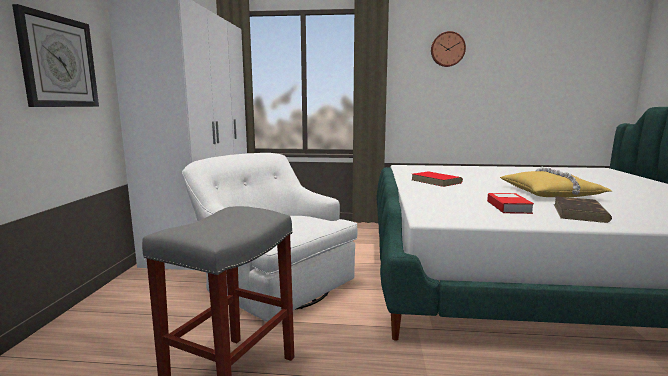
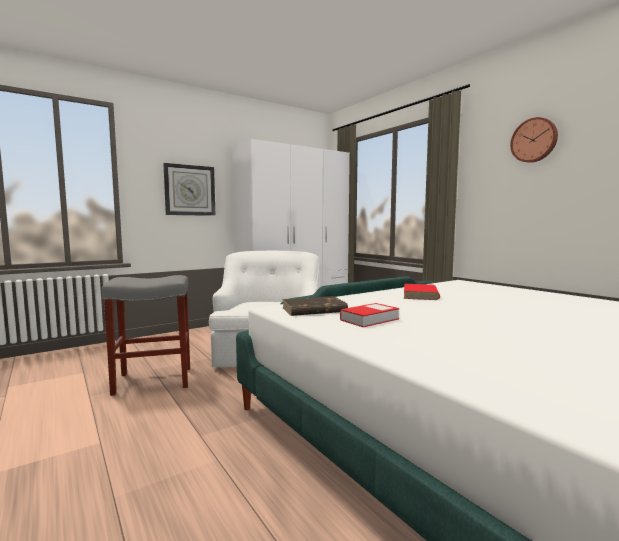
camera: 50 degrees right, 5 degrees down
(550, 193) = (491, 325): yellow pillow -> none
(580, 213) = (411, 340): brown book -> brown book (313, 310)

